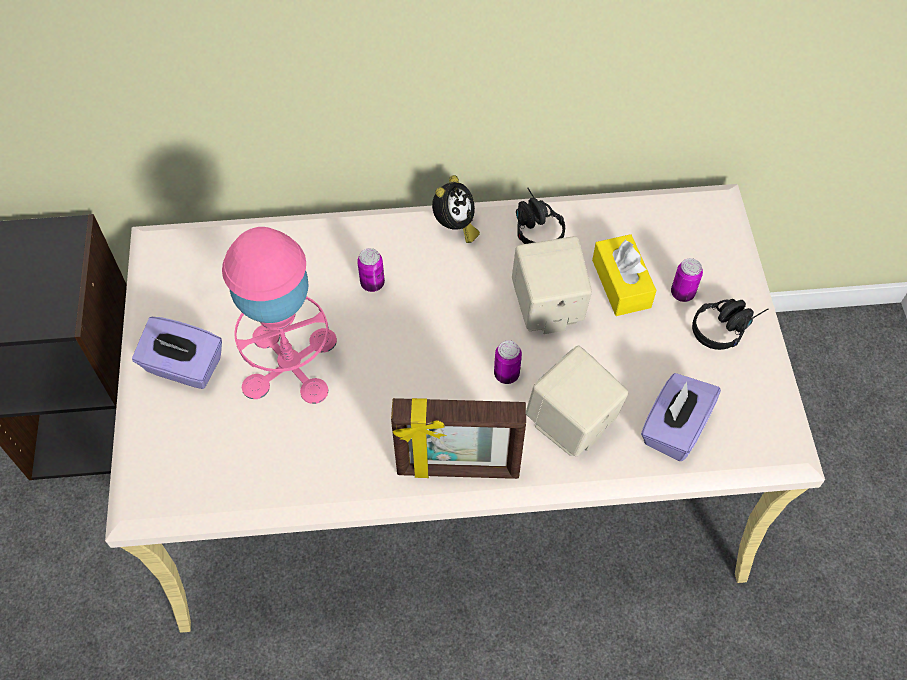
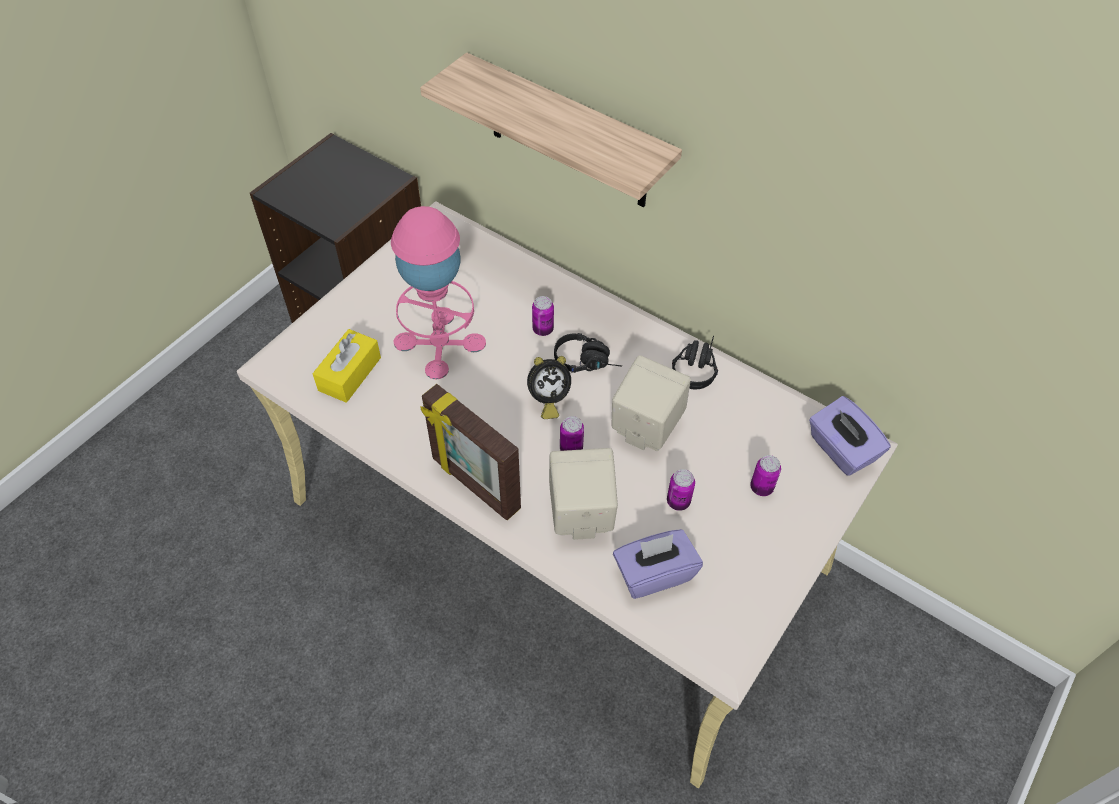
camera: 40 degrees right, 5 degrees down
(184, 367) = (376, 301): purple tissue box -> purple tissue box (841, 450)
(299, 72) = (568, 134): none -> shelf
(455, 226) = (637, 330): alarm clock -> alarm clock (547, 400)
(621, 283) = (720, 448): yellow tissue box -> yellow tissue box (349, 374)
(634, 353) = (678, 501): none -> can
(726, 326) = (773, 535): black headphones -> black headphones (588, 361)

